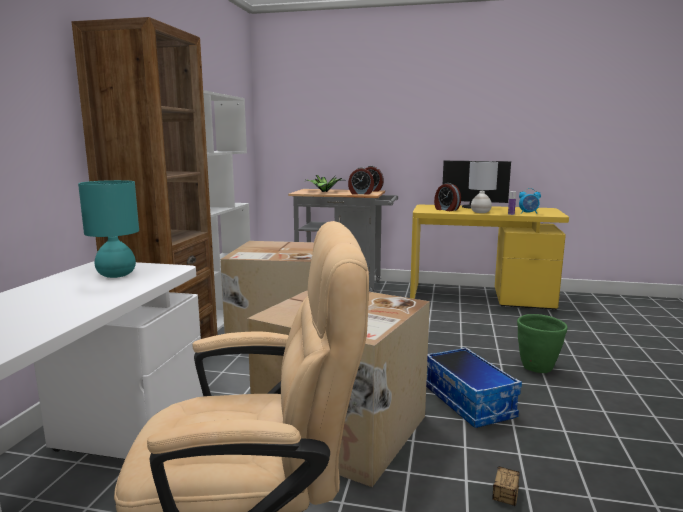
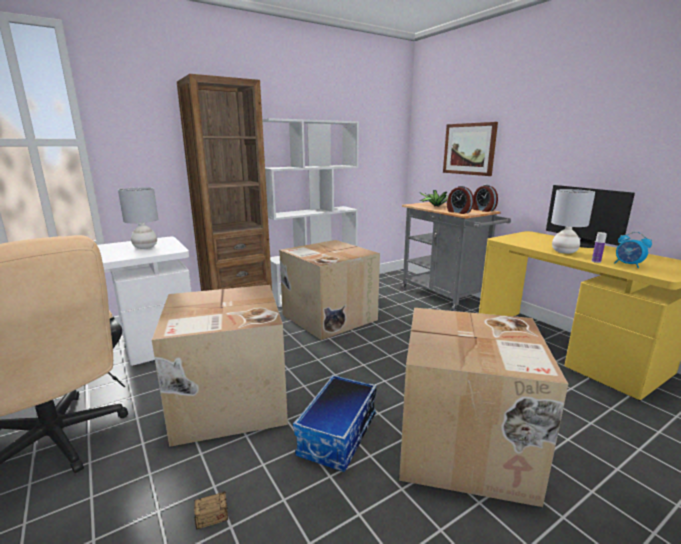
camera: 45 degrees right, 5 degrees up
(116, 275) = (145, 247): turquoise table lamp -> grey table lamp
(340, 132) = (469, 149): none -> picture
(446, 210) = (533, 242): alarm clock -> none
(538, 368) = (466, 446): green planter -> cardboard box

